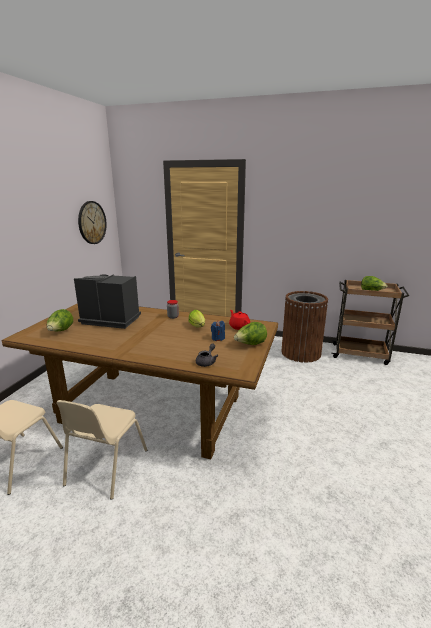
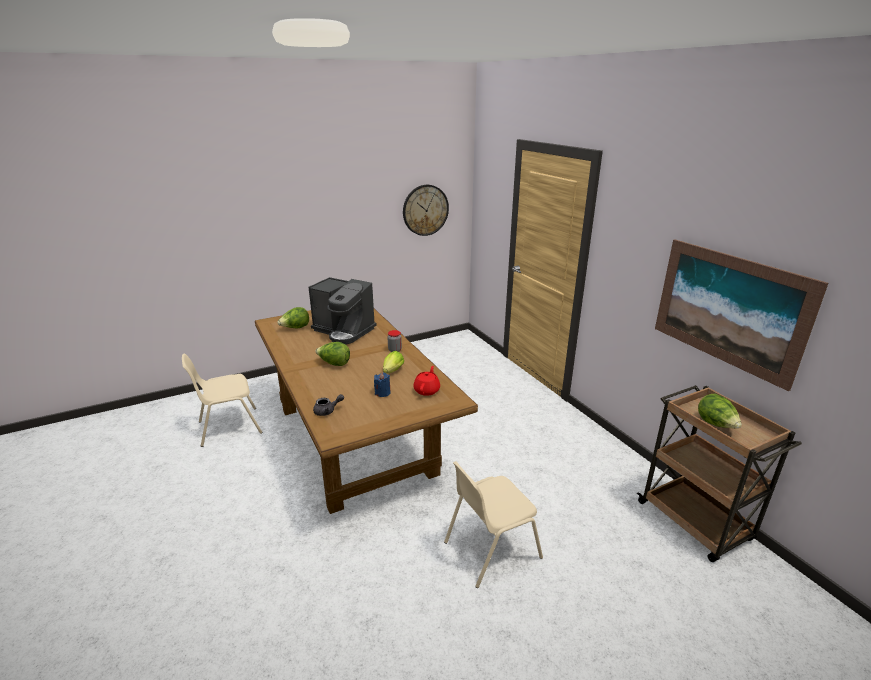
camera: 45 degrees right, 5 degrees up
(105, 467) = (263, 466): beige chair -> beige chair (490, 549)
(110, 320) = (344, 331): coffee machine -> coffee machine turned 150 degrees clockwise
(250, 344) = (394, 415): lettuce -> lettuce (334, 364)
(301, 353) = (600, 469): brown trash can -> none
(350, 233) = (728, 309): none -> picture

